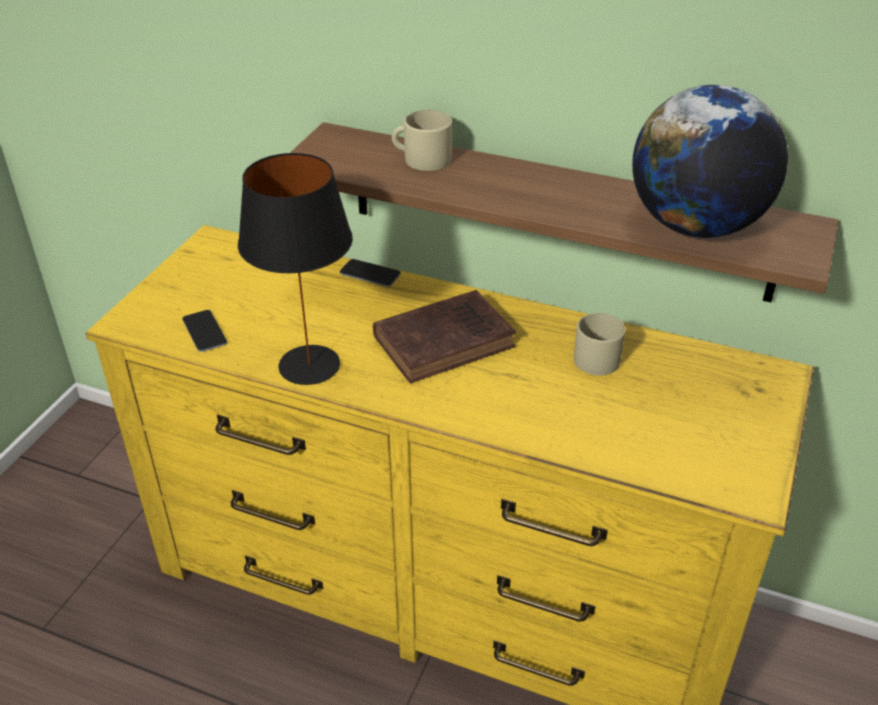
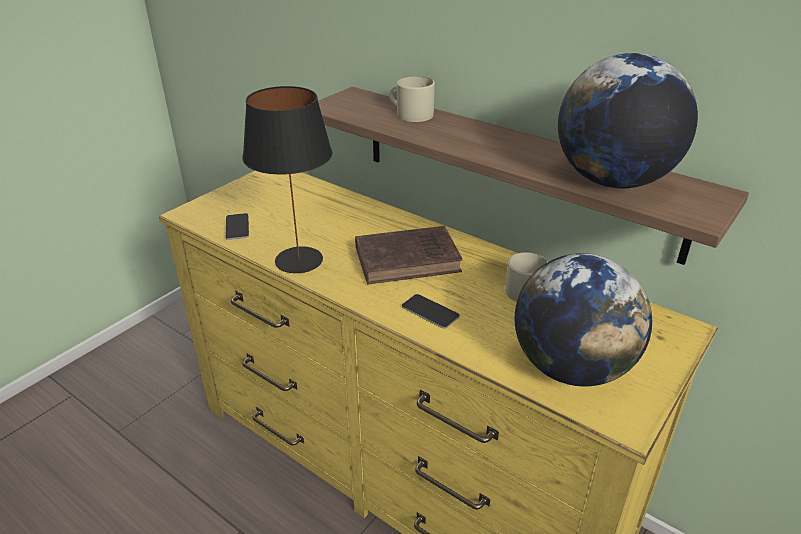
camera: 15 degrees right, 5 degrees down
(370, 273) = (374, 207): phone -> phone (430, 311)
(680, 443) = (571, 367): none -> globe

